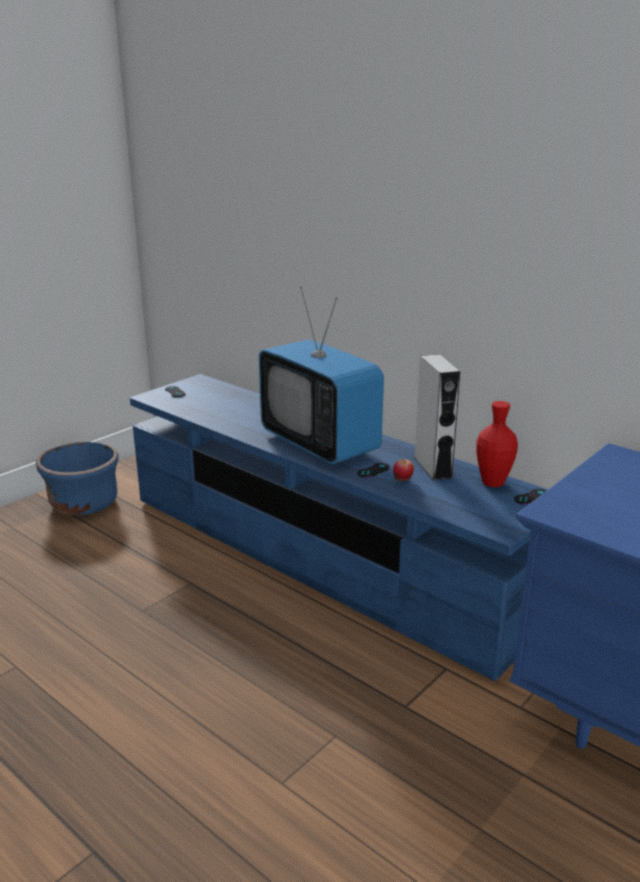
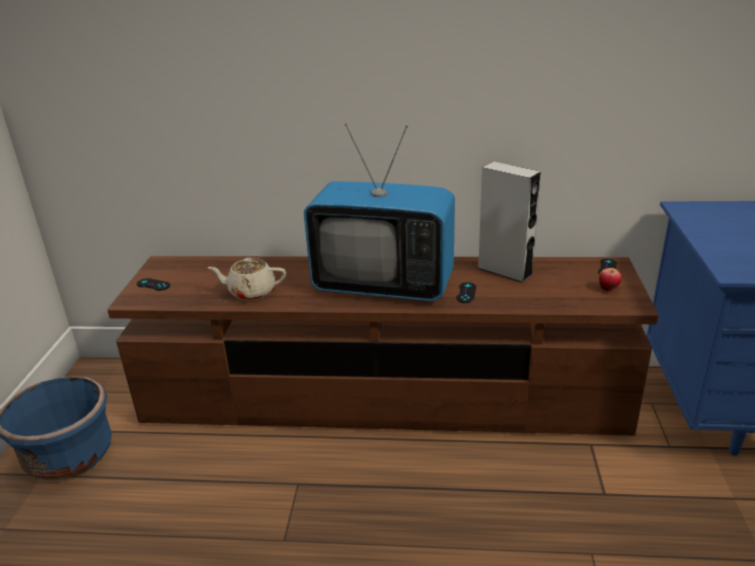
camera: 35 degrees left, 5 degrees up
(225, 416) = (251, 292): none -> beige teapot
(320, 556) = (382, 397): blue tv stand -> brown tv stand
(403, 480) = (502, 292): apple -> apple (608, 289)
(493, 483) = (566, 267): red vase -> none

